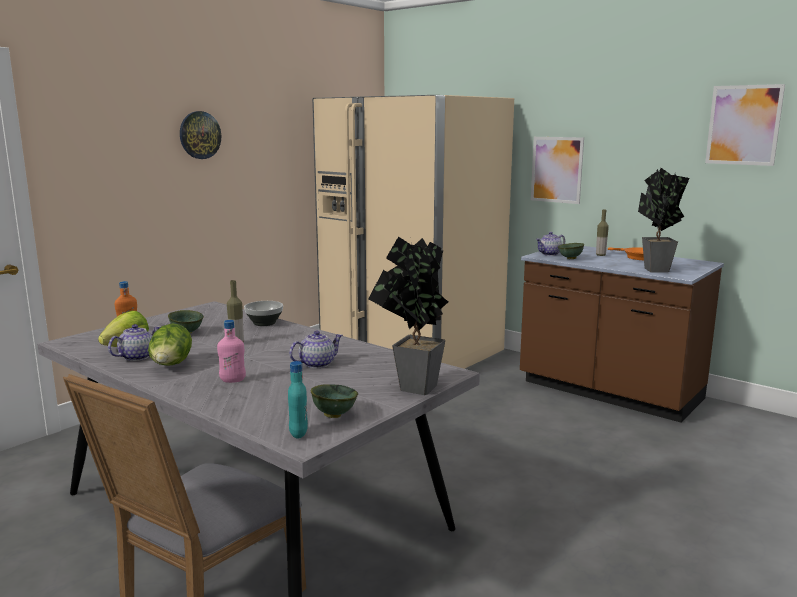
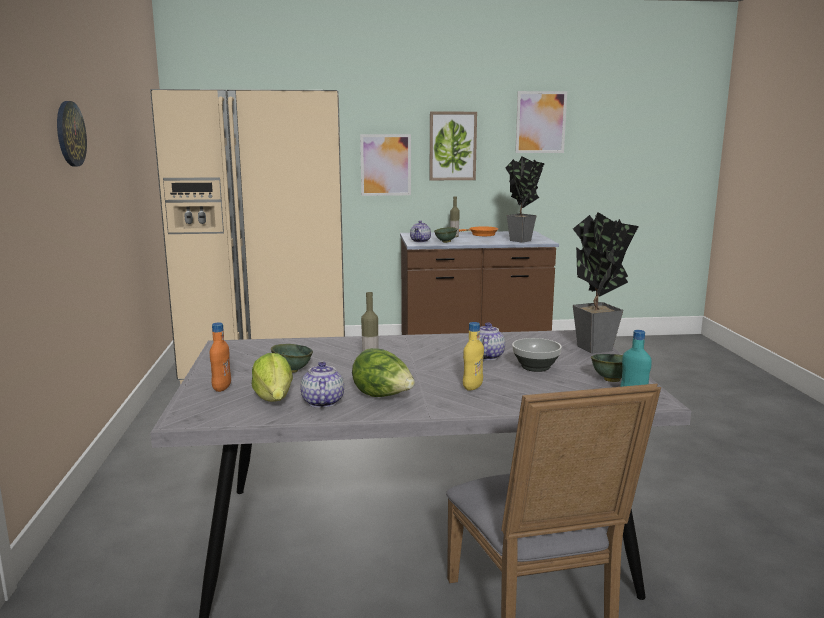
camera: 45 degrees left, 0 degrees up
(232, 380) = (472, 387): pink bottle -> yellow bottle
(264, 323) = (333, 343): bowl -> bowl (535, 367)
(629, 152) = (452, 146): none -> picture

